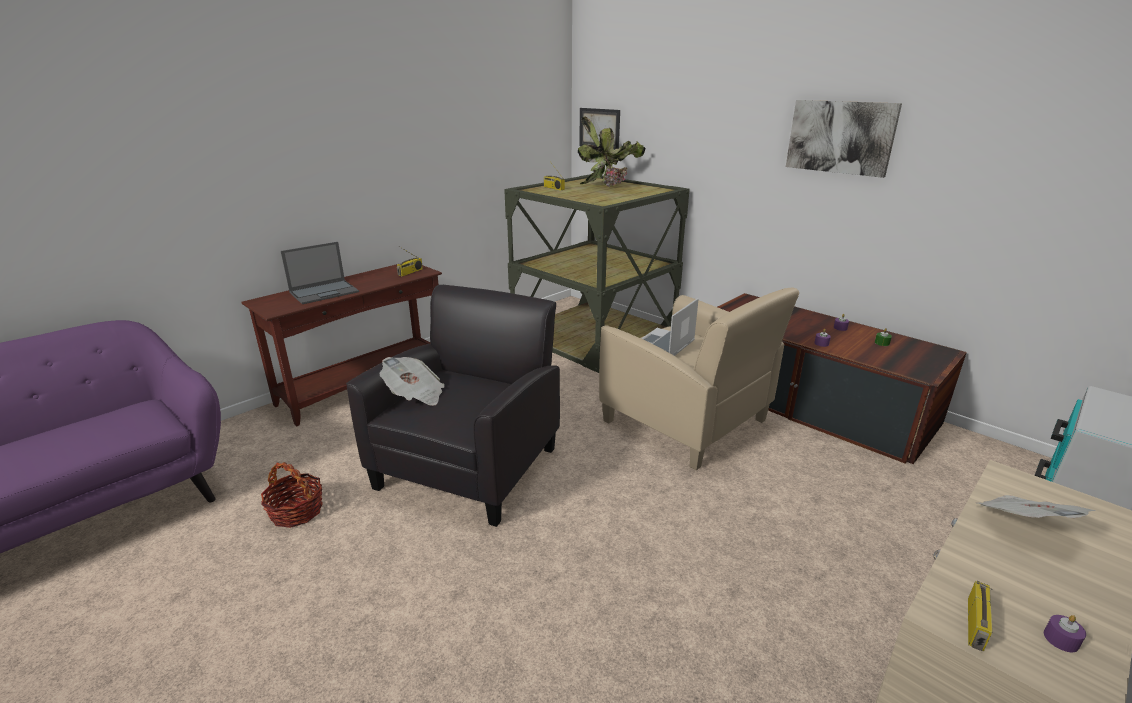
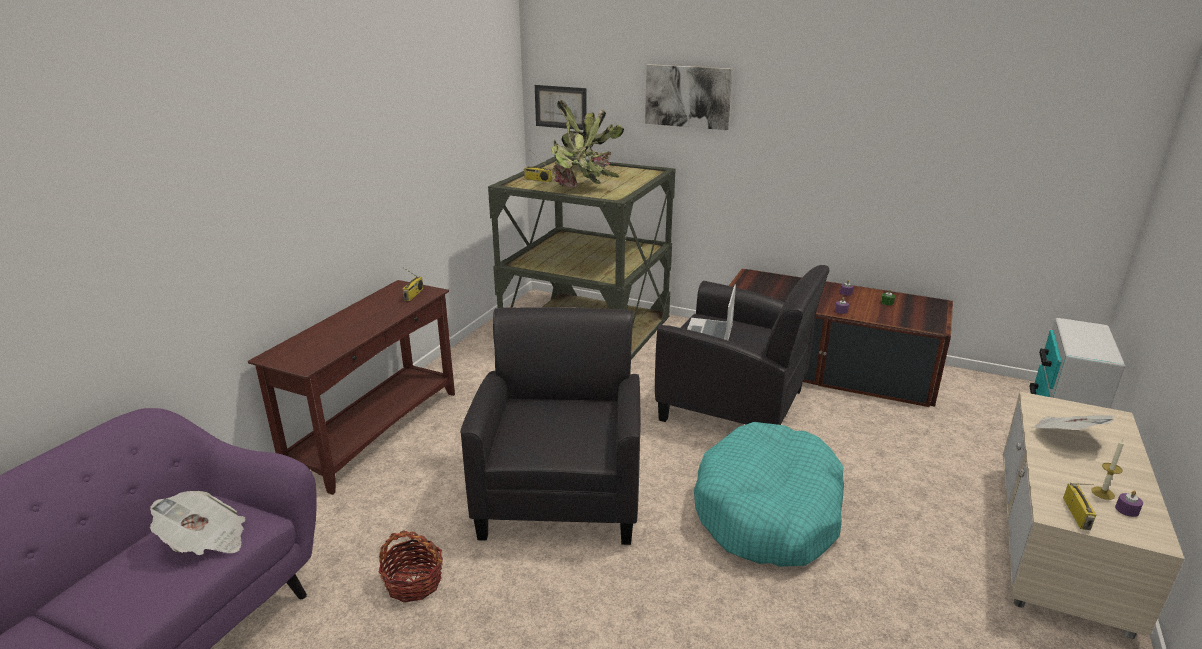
camera: 20 degrees left, 0 degrees up
(325, 292) = (339, 333): laptop -> none
(415, 395) = (513, 430): newspaper -> newspaper (205, 541)
(580, 196) = (579, 189): none -> potted plant
(653, 529) = (768, 511): none -> turquoise dog bed
(686, 421) = (734, 406): beige armchair -> black armchair
(840, 137) = (827, 117): picture -> picture (688, 96)
(1035, 607) = (1103, 493): none -> candle

